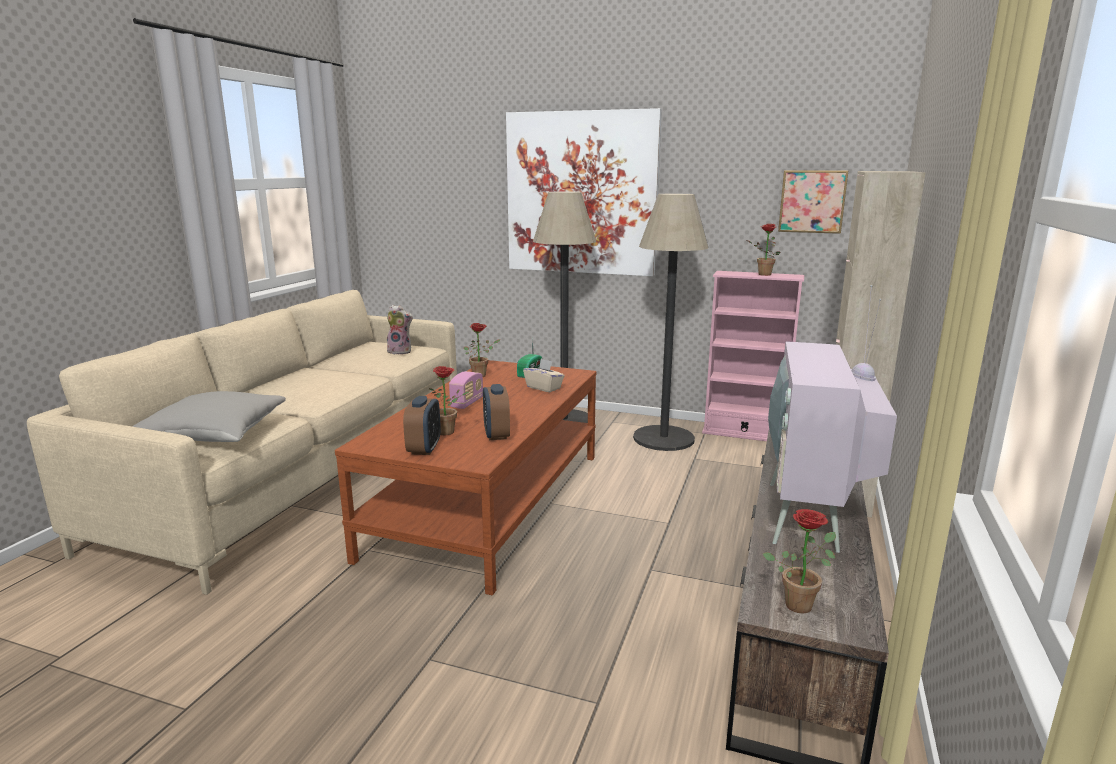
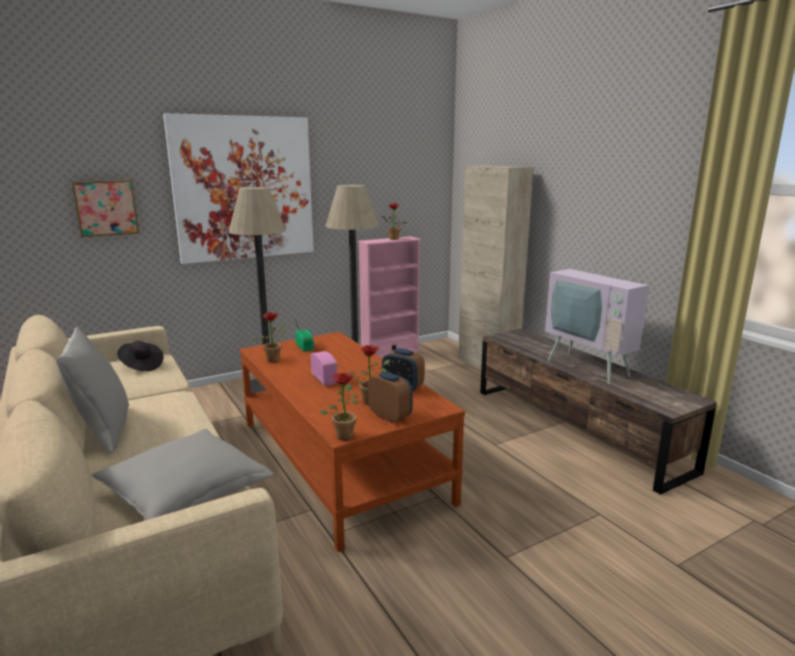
camera: 50 degrees left, 0 degrees up
(282, 383) = (103, 431): none -> grey pillow
(401, 351) = (141, 366): plush toy -> black hat
(544, 388) = (342, 352): beige tissue box -> none
(800, 602) = (667, 400): potted plant -> potted plant (344, 434)
(812, 201) = (408, 186): picture -> picture (106, 207)

